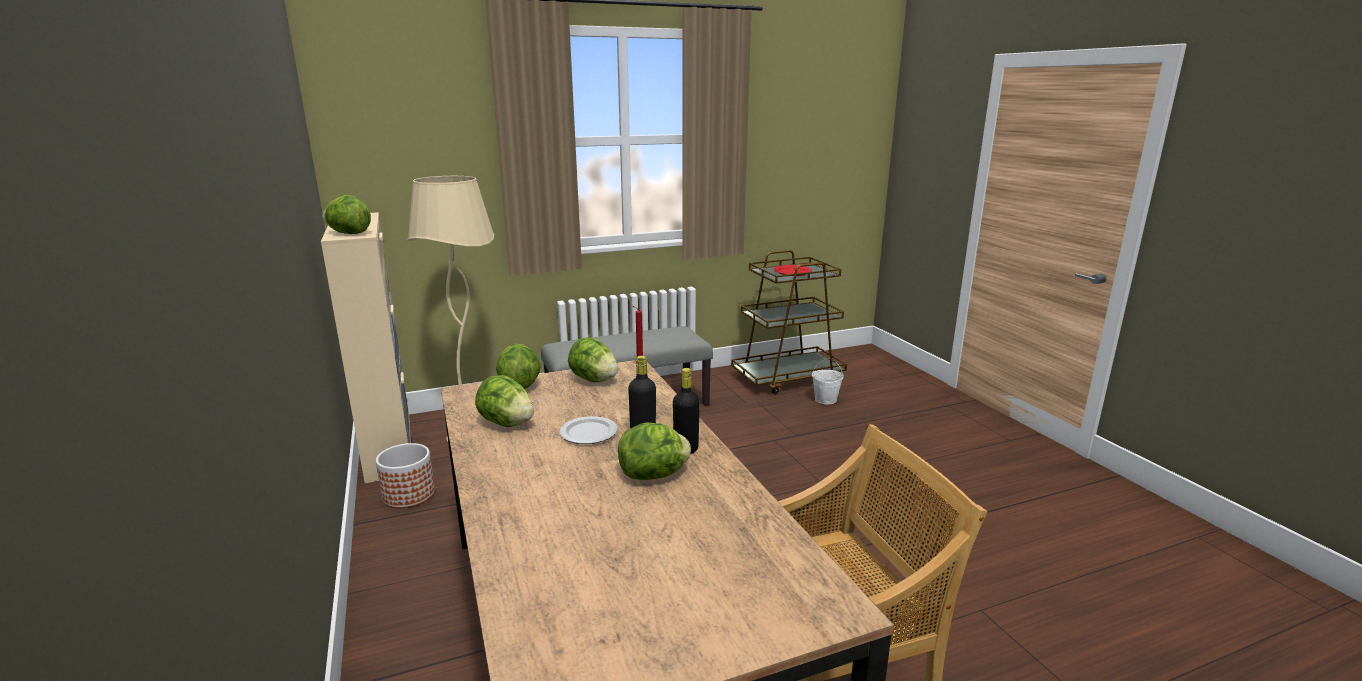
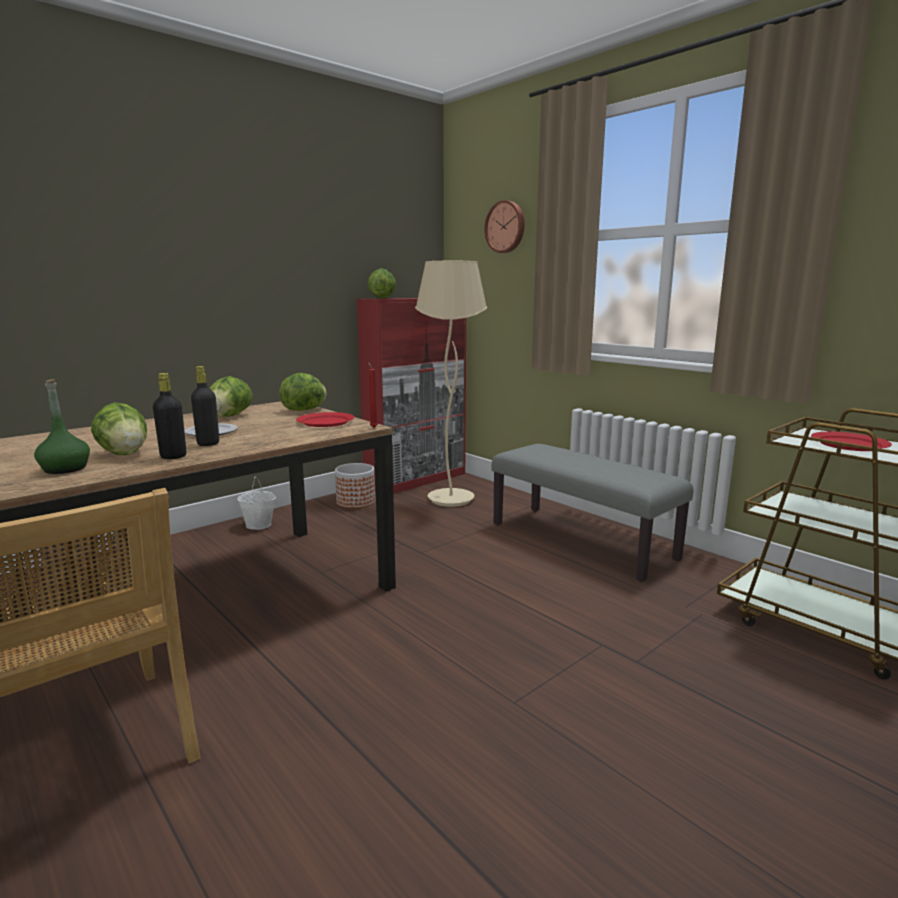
camera: 70 degrees right, 5 degrees down
(389, 446) = (417, 480): beige cabinet -> red cabinet
(431, 129) = (506, 227): none -> wall clock
(593, 380) = (326, 422): lettuce -> red plate
(700, 503) = (65, 469): none -> green bottle
(826, 399) = (800, 675): white bucket -> white bucket (259, 525)

